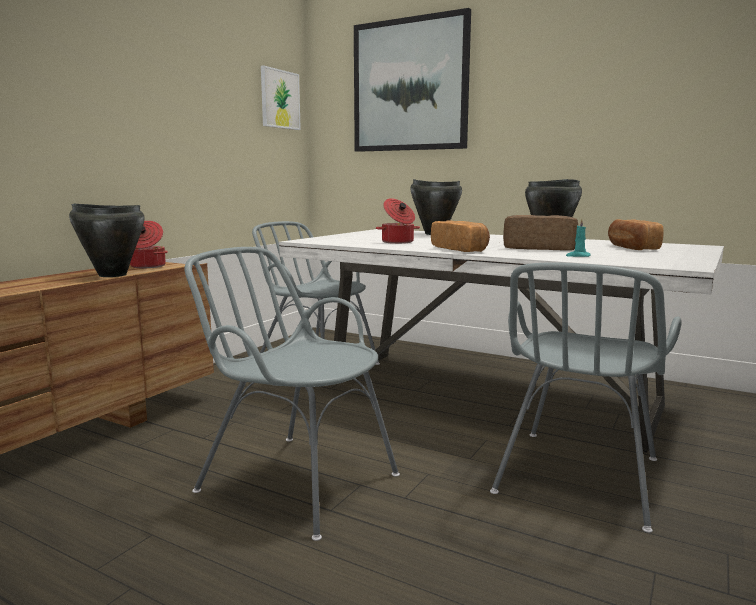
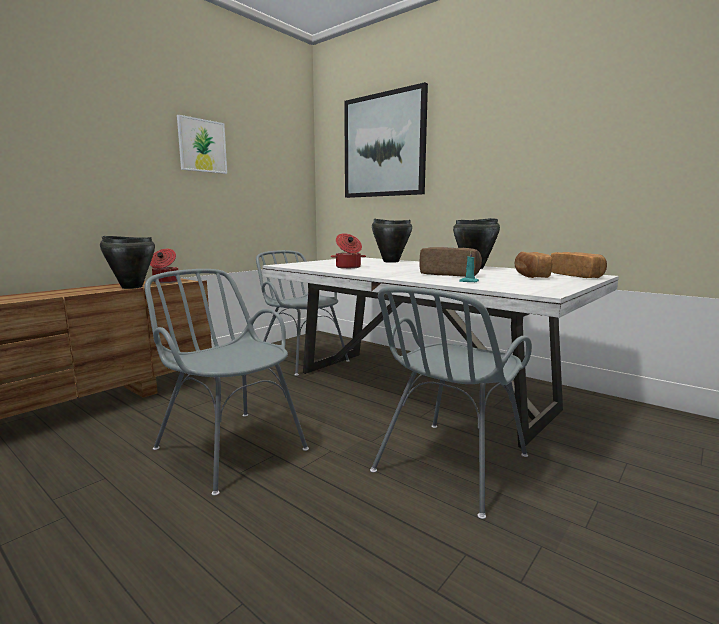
camera: 10 degrees right, 0 degrees up
(280, 99) = (289, 159): picture -> picture (202, 146)
(460, 249) = (384, 274): bread -> bread (576, 276)

